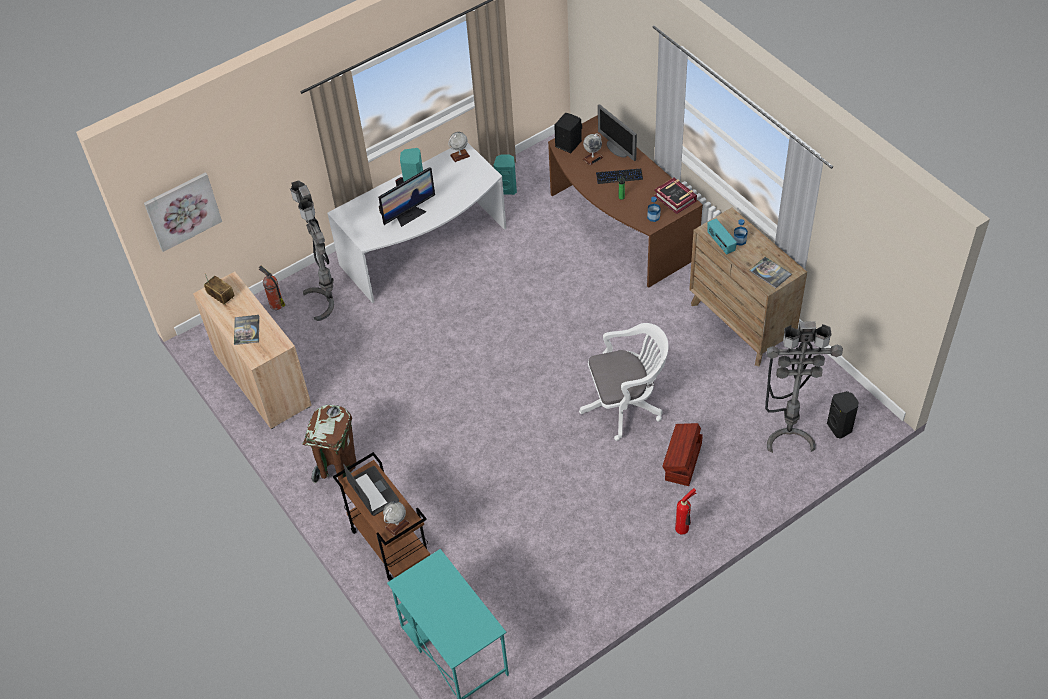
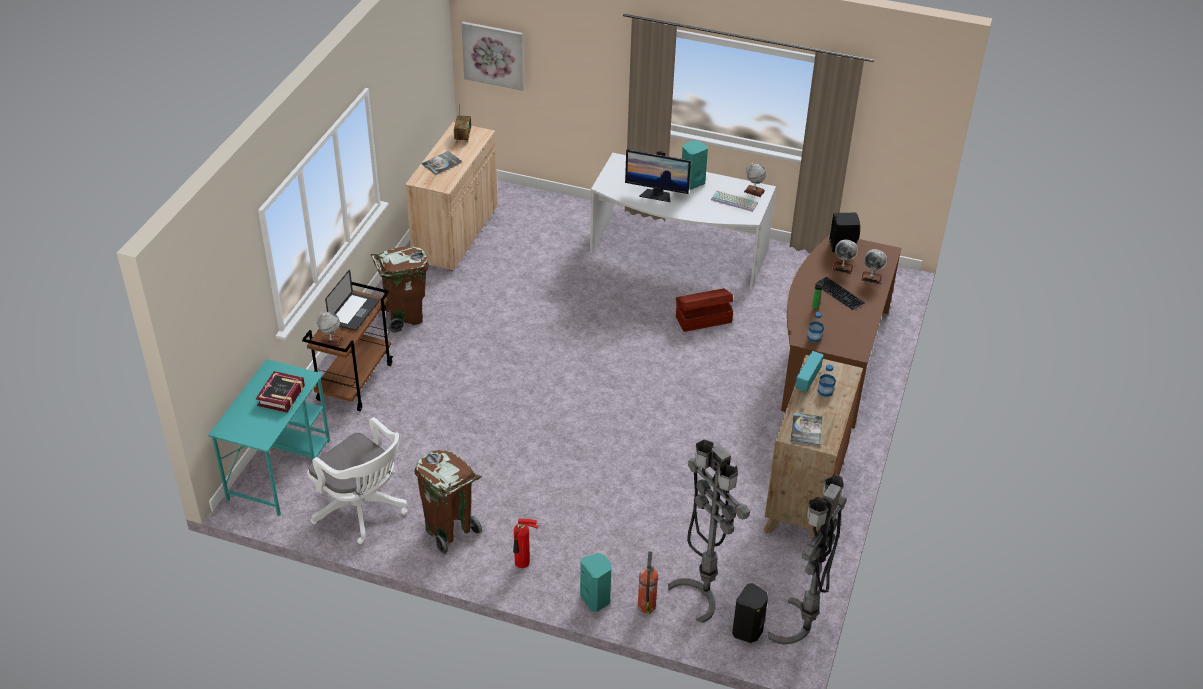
camera: 50 degrees right, 10 degrees down
(276, 304) = (536, 203): fire extinguisher -> fire extinguisher (646, 605)
(327, 300) = (568, 227): grey floor lamp -> grey floor lamp (802, 628)
(461, 173) = (735, 201): none -> keyboard
(507, 188) = (797, 268): turquoise speaker -> turquoise speaker (596, 599)
(614, 560) = (449, 530): none -> brown trash can
(617, 149) = (871, 278): monitor -> globe
(626, 405) = (628, 459): white office chair -> white office chair (363, 510)
(675, 198) = (854, 341): book -> book (281, 396)
(682, 462) = (598, 528): brown storage box -> brown storage box (703, 319)

